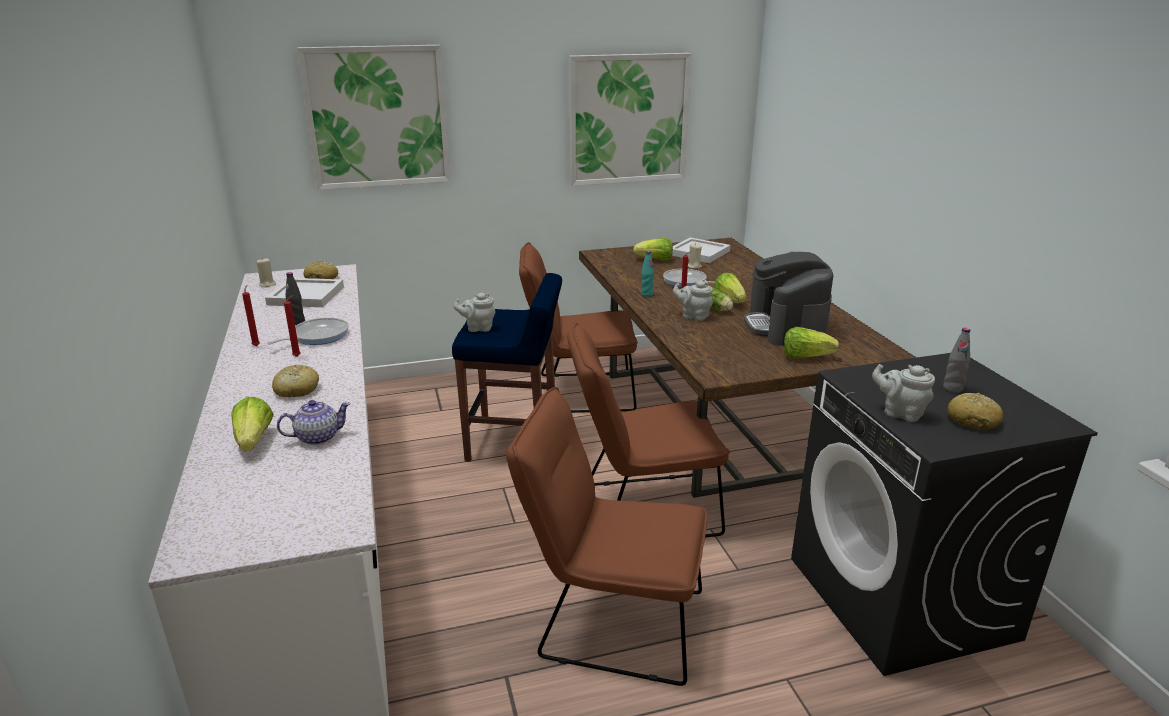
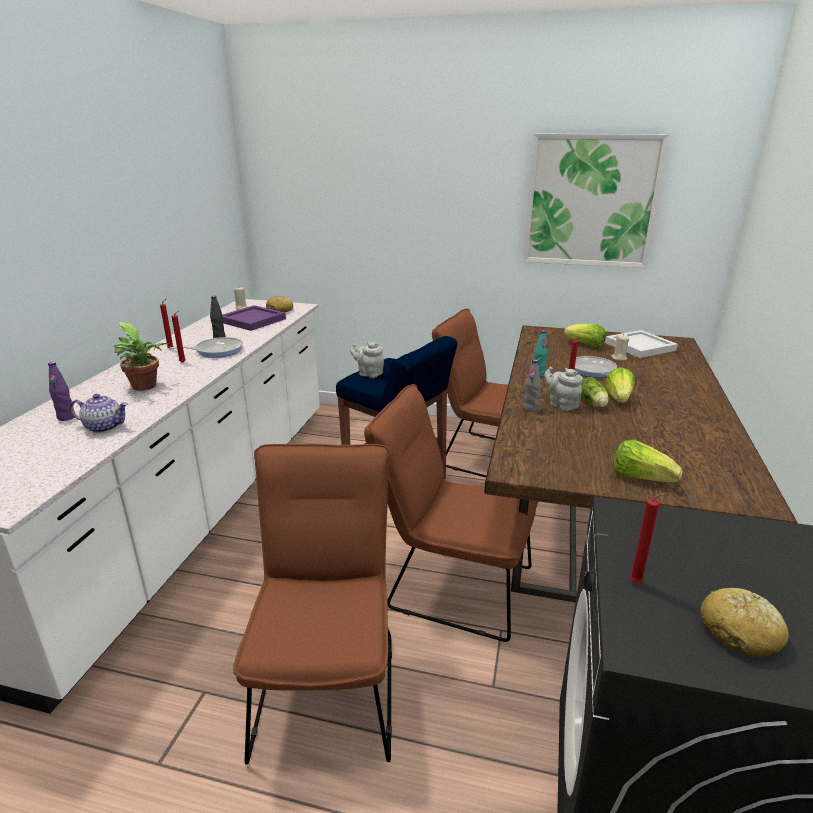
camera: 30 degrees right, 0 degrees up
(254, 441) = (66, 417): lettuce -> purple bottle
(296, 390) = (146, 387): bread -> potted plant
(307, 295) = (254, 320): white tray -> purple tray
(377, 117) = (357, 183): picture -> none
(610, 621) = (328, 683): brown chair -> brown chair turned 45 degrees clockwise
(785, 327) = (653, 439): coffee machine -> none
(900, 413) = (638, 582): grey teapot -> red candle
(952, 388) = (758, 575): grey bottle -> grey bottle (530, 409)

